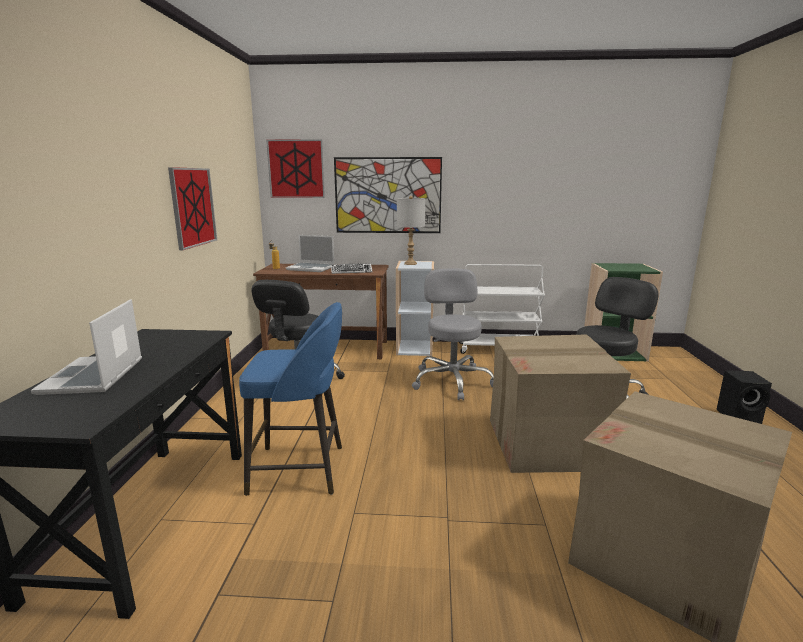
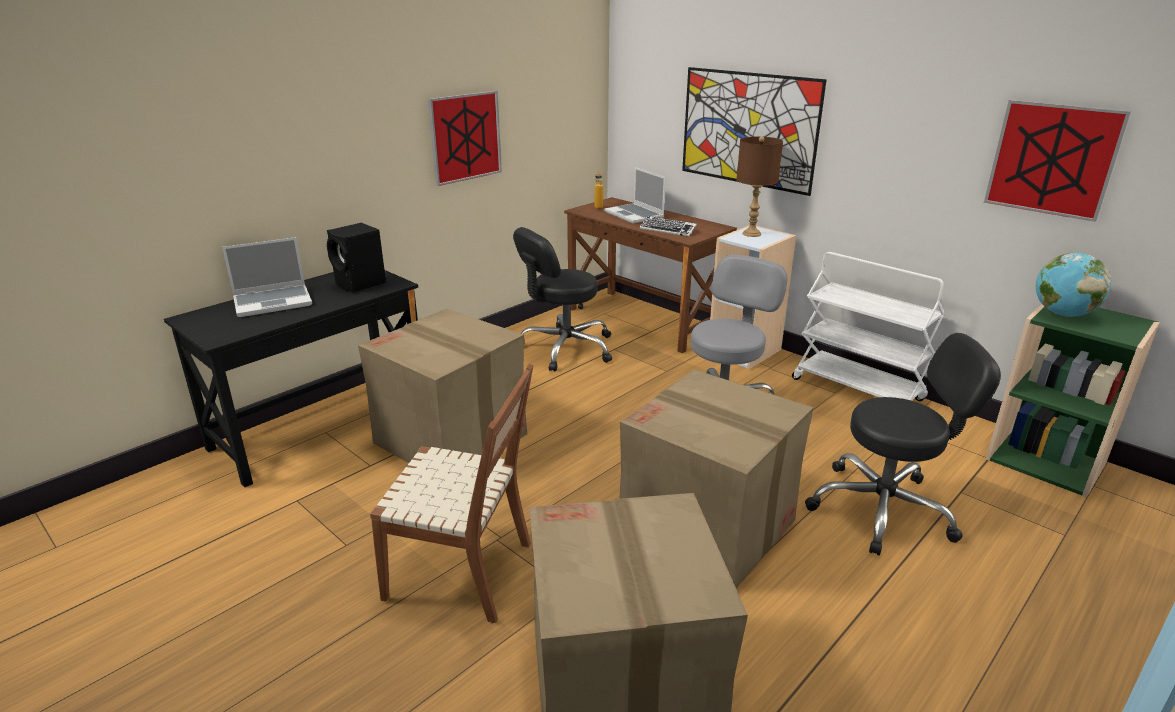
camera: 40 degrees right, 10 degrees up
(93, 377) = (274, 302): laptop -> laptop turned 150 degrees counterclockwise
(296, 169) = (647, 79): picture -> picture (1052, 159)
(300, 469) = (451, 439): blue stool -> cardboard box
(410, 263) = (751, 234): grey table lamp -> brown table lamp
(466, 558) = (465, 574): none -> chair
(612, 267) = (1062, 314): none -> globe
(740, 417) = (1070, 638): black speaker -> black speaker (361, 284)

